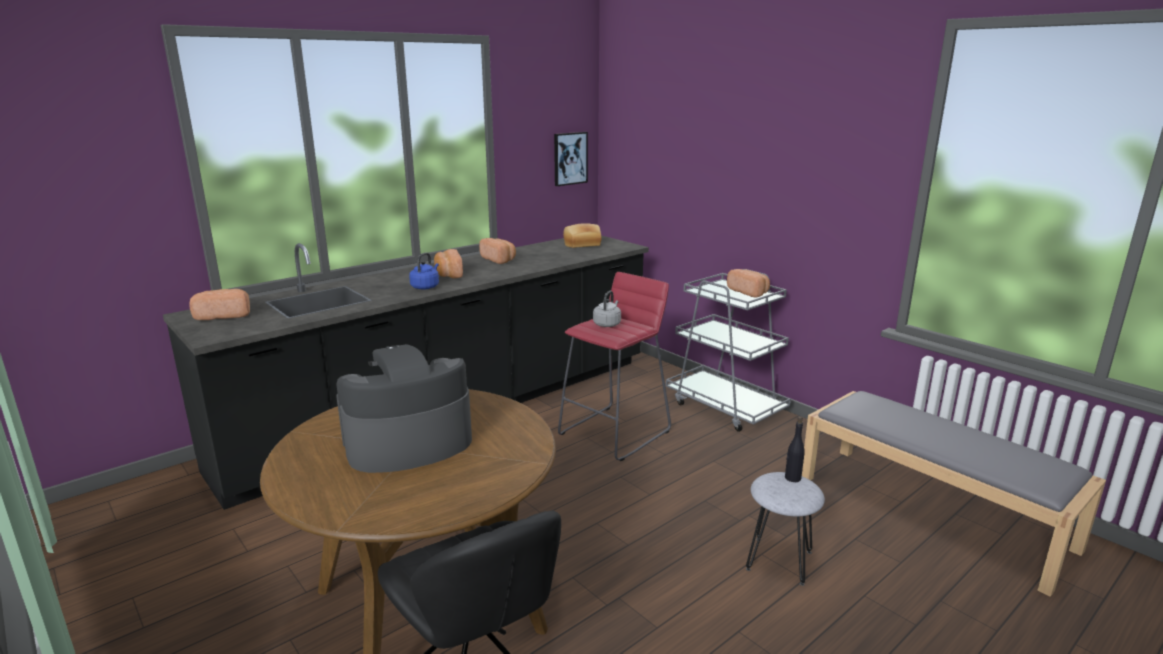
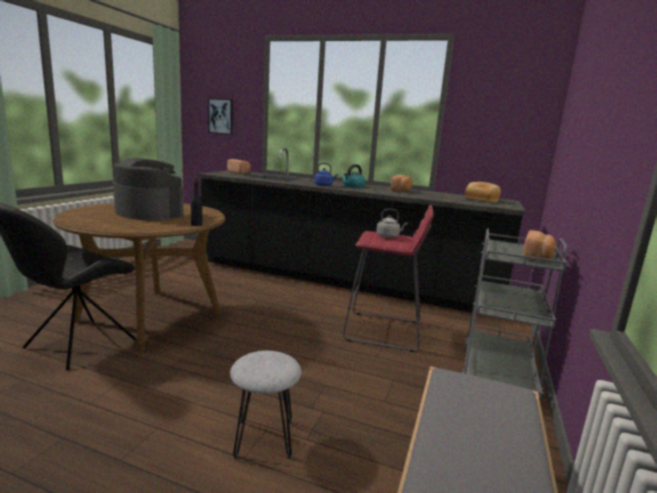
camera: 60 degrees right, 5 degrees down
(448, 274) = (353, 186): bread -> kettle
(570, 158) = (520, 136): picture -> picture (221, 116)
(792, 478) = (283, 365): black bottle -> black bottle (196, 225)

